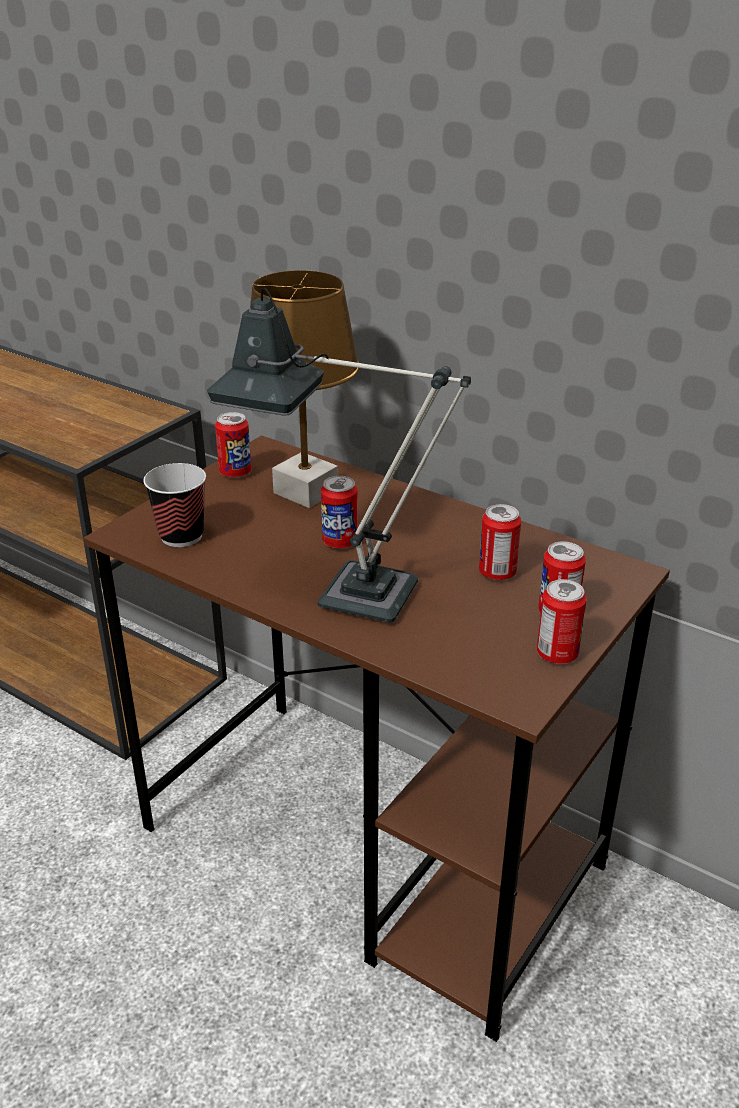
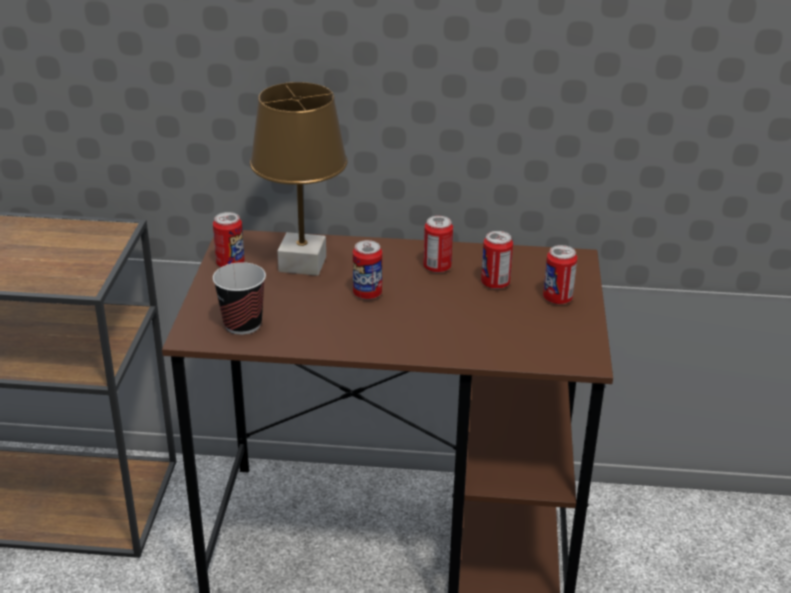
camera: 30 degrees left, 0 degrees up
(345, 591) = (407, 327): table lamp -> none
(557, 654) = (580, 325): can -> can (437, 267)

